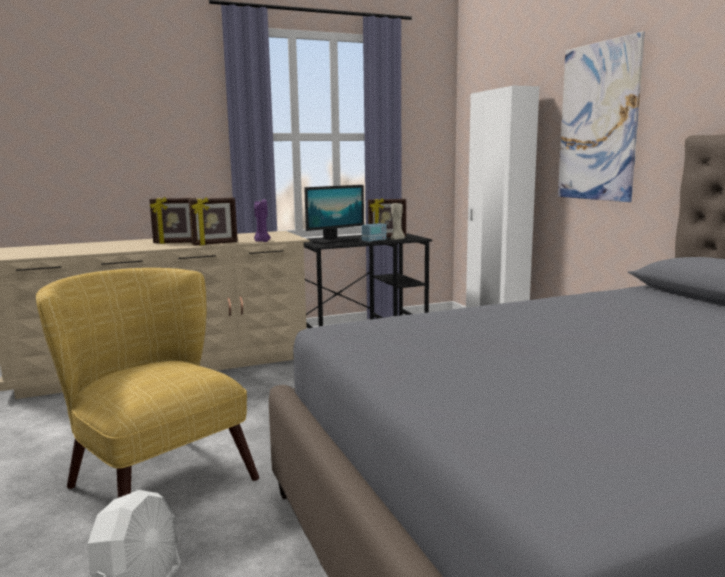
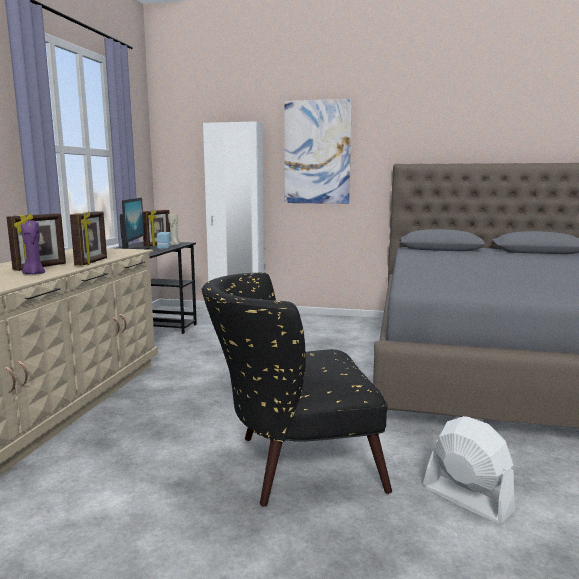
camera: 55 degrees left, 0 degrees up
(153, 477) = (292, 464): yellow armchair -> black armchair
(262, 241) = (123, 255): purple candle -> purple candle (34, 273)

